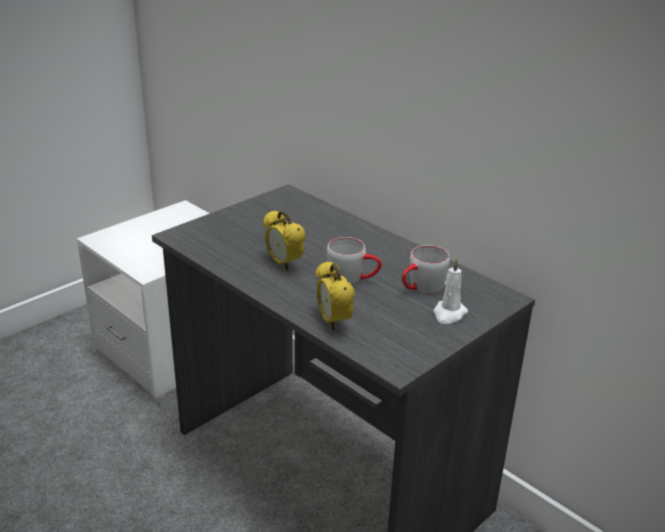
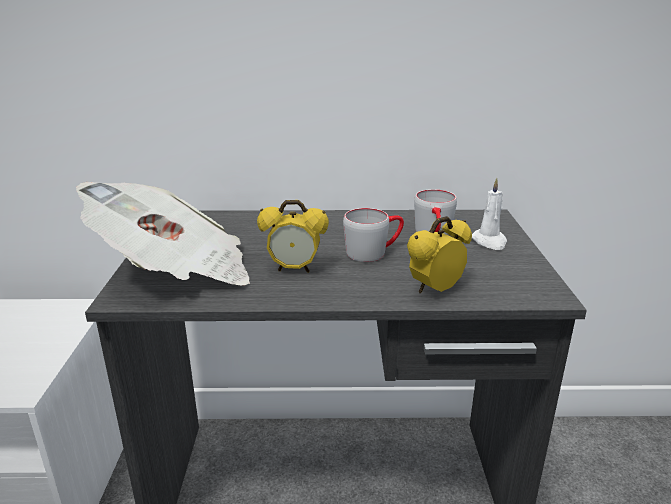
camera: 45 degrees left, 5 degrees down
(224, 232) = (176, 271): none -> newspaper
(333, 322) = (435, 291): alarm clock -> alarm clock turned 120 degrees clockwise

